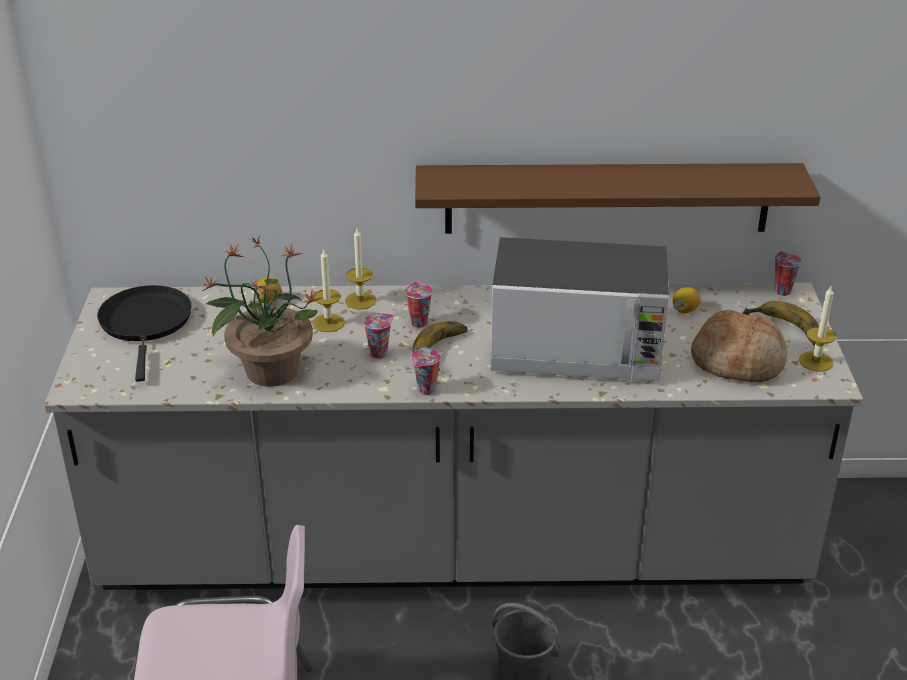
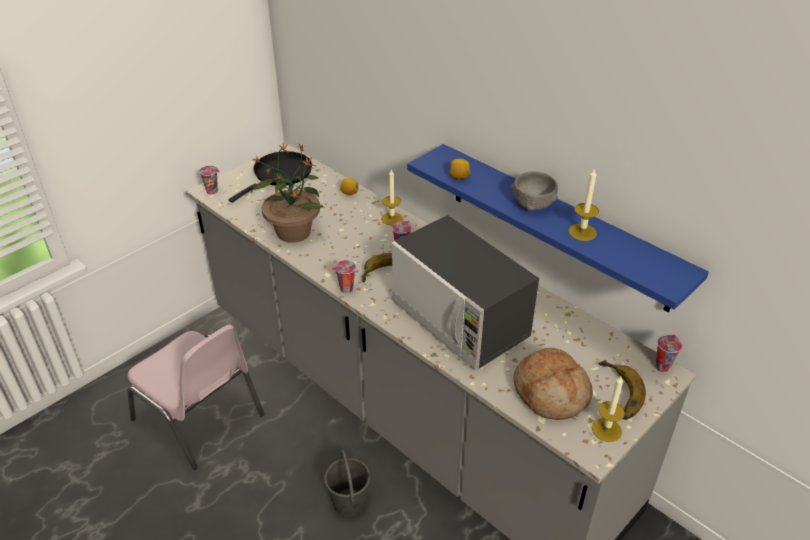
camera: 45 degrees right, 5 degrees up
(328, 323) = (357, 222): candle -> candle (582, 232)
(379, 353) = (356, 253): cup -> cup (213, 191)
(594, 178) = (533, 204): none -> grey bowl
(607, 198) = (557, 226): brown shelf -> blue shelf
(685, 310) = (569, 337): lemon -> lemon (459, 177)

